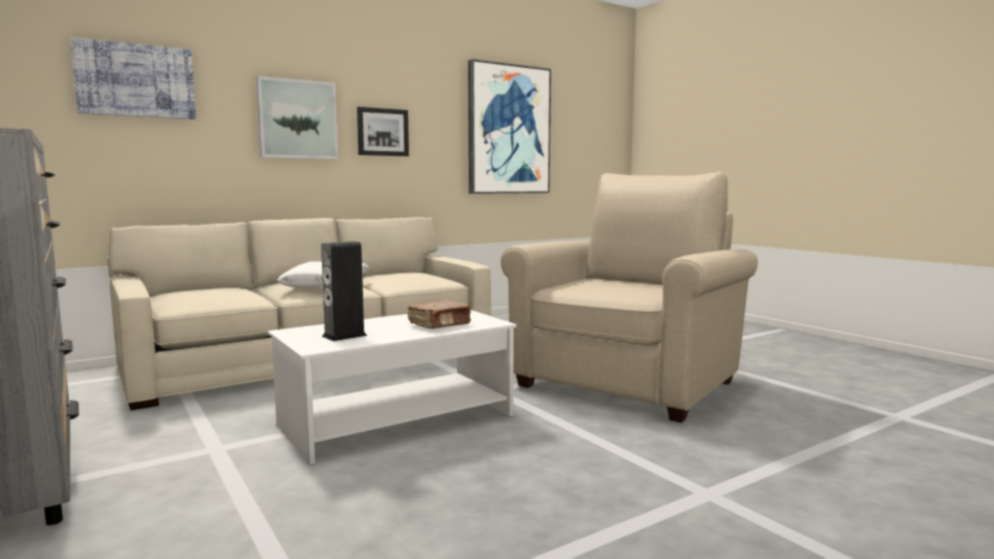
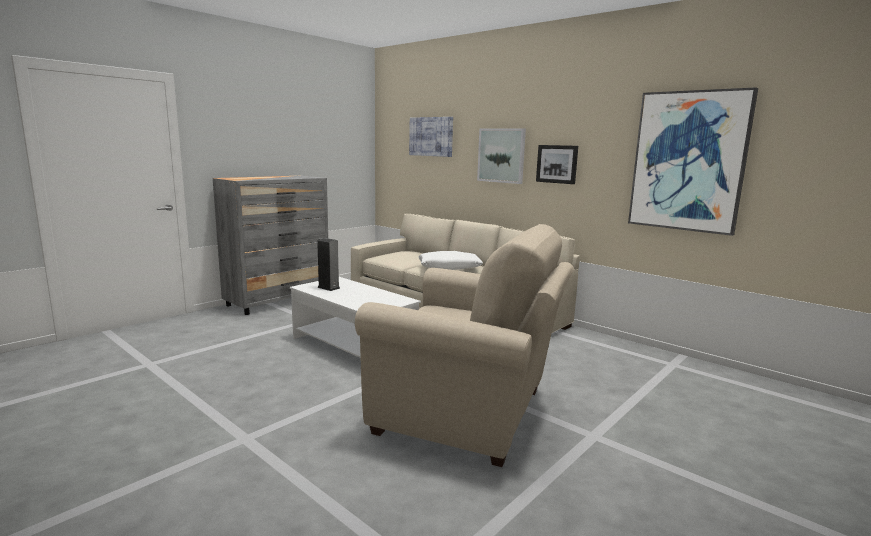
camera: 75 degrees right, 5 degrees up
(440, 324) = (361, 300): brown book -> none

